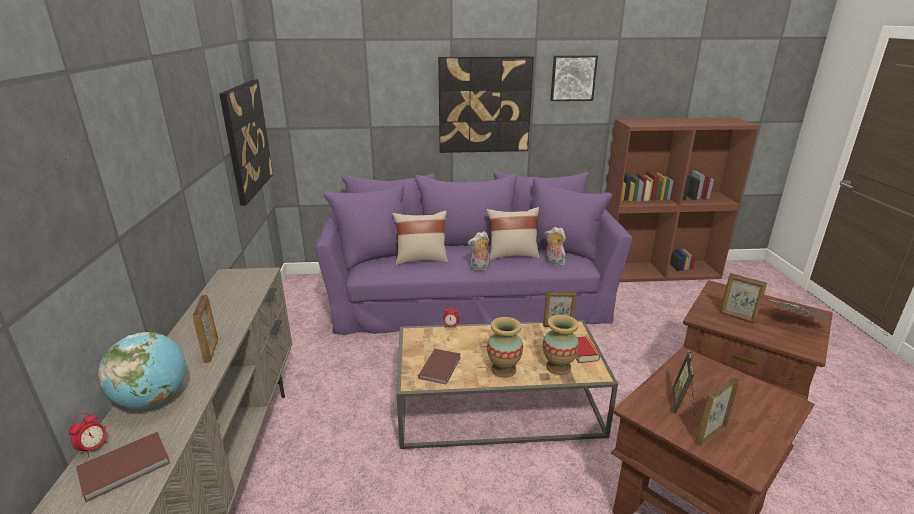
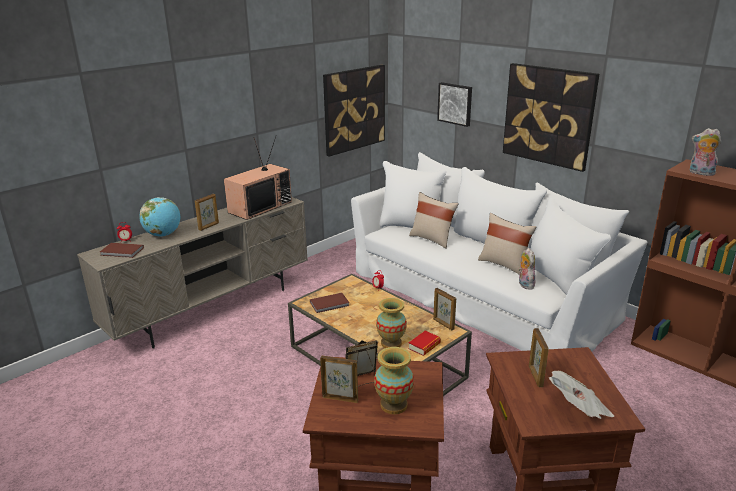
camera: 50 degrees right, 0 degrees up
(234, 295) = (260, 207): none -> television
(470, 297) = (480, 294): purple sofa -> white sofa
(479, 269) = (458, 262): plush toy -> plush toy (700, 173)
(504, 370) = (358, 325): vase -> vase (394, 405)
(573, 78) = (641, 103): picture -> picture (455, 104)

